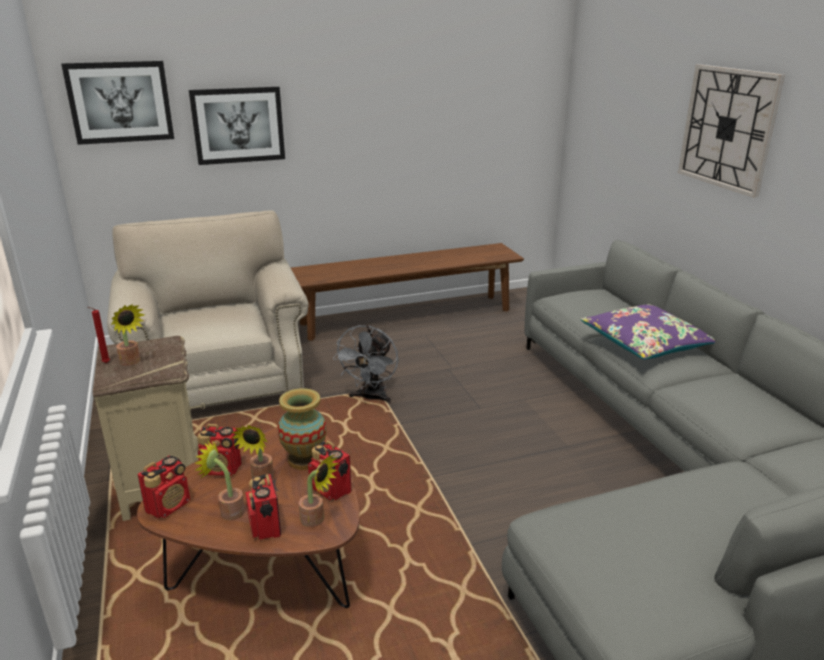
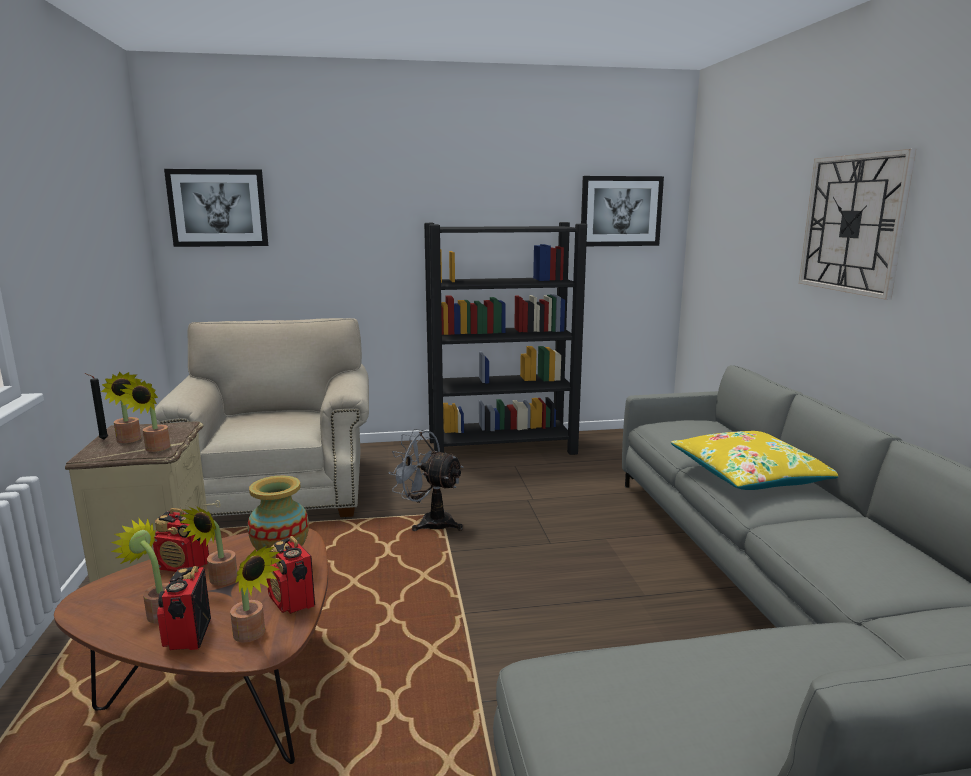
camera: 10 degrees right, 10 degrees down
(105, 363) = (102, 439): red candle -> black candle
(164, 370) = (155, 449): none -> potted plant
(169, 506) = (98, 599): radio -> none
(238, 125) = (333, 236): picture -> picture (620, 211)
(370, 398) = (429, 522): grey fan -> grey fan turned 90 degrees clockwise
(407, 317) = (501, 447): brown bench -> black bookcase
(645, 343) = (749, 475): purple pillow -> yellow pillow

